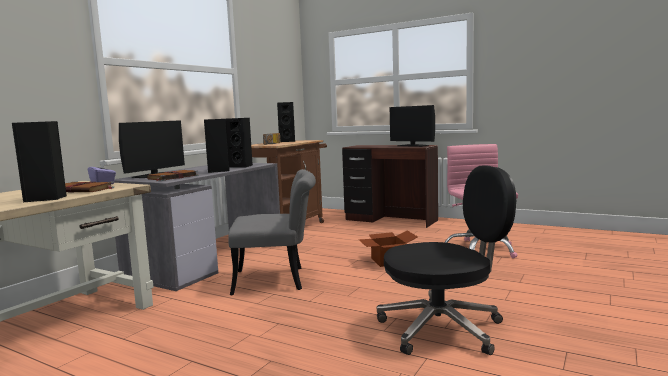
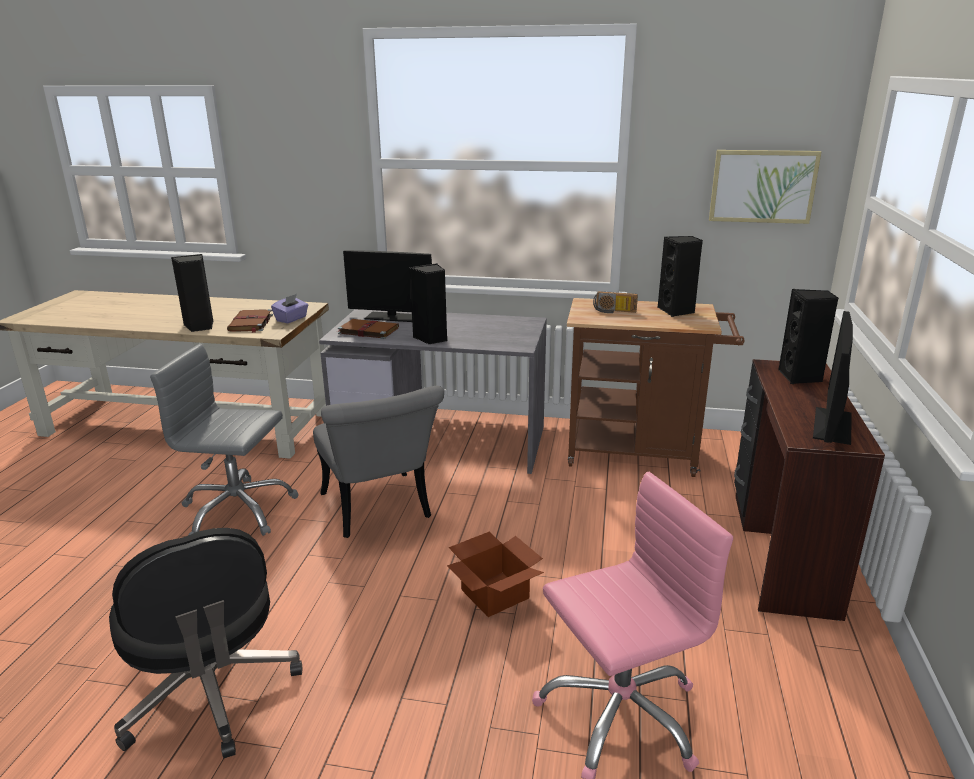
camera: 70 degrees right, 15 degrees up
(216, 324) = (237, 510): none -> grey office chair
(242, 166) = (487, 339): black speaker -> black speaker (800, 377)
(281, 83) = (762, 186): none -> picture

